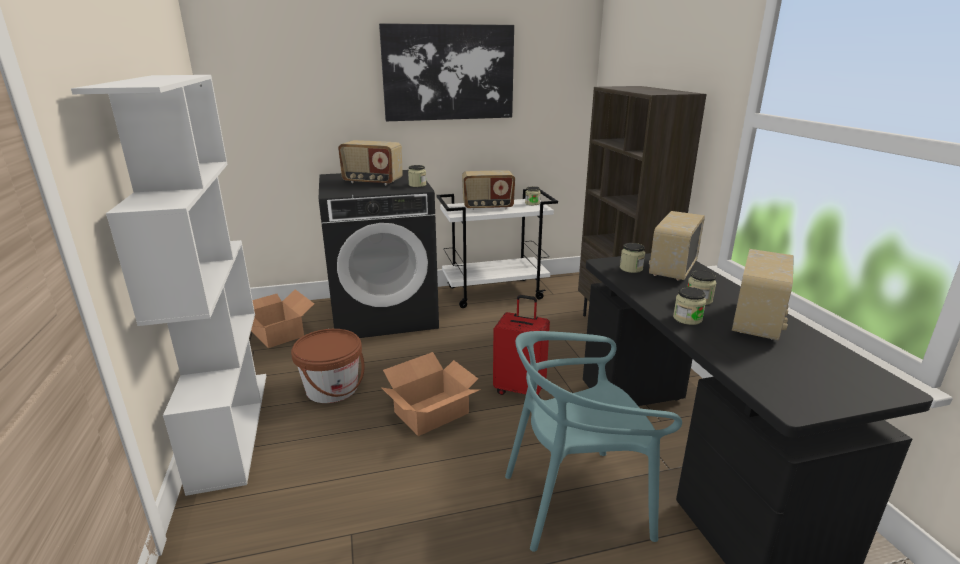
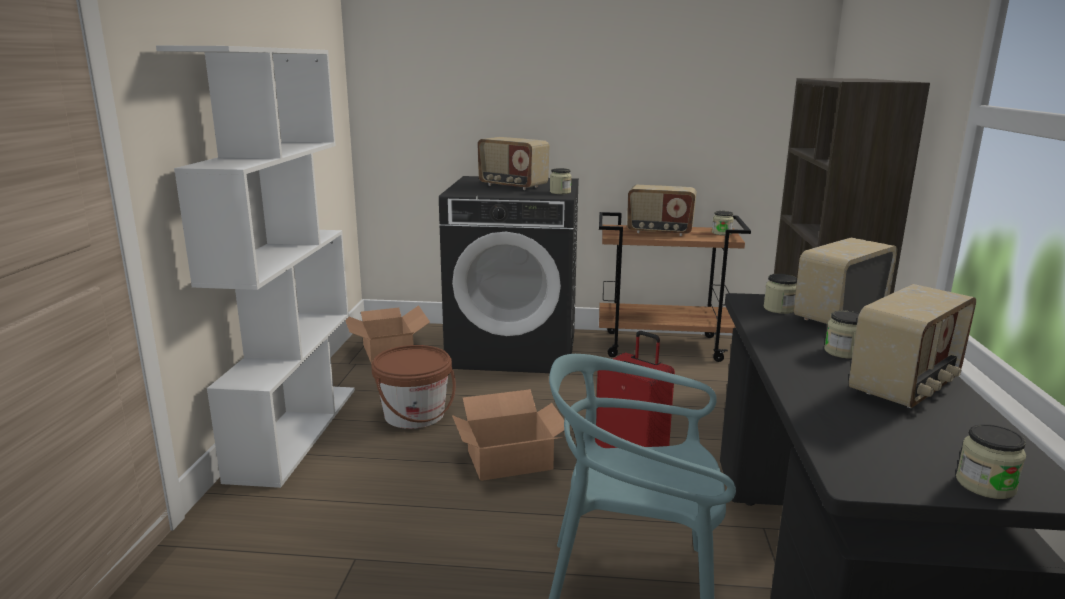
camera: 20 degrees right, 5 degrees down
(448, 73) = (626, 63): picture -> none
(495, 292) = (663, 346): white cart -> brown cart
(687, 318) = (804, 368): jar -> jar (985, 485)

